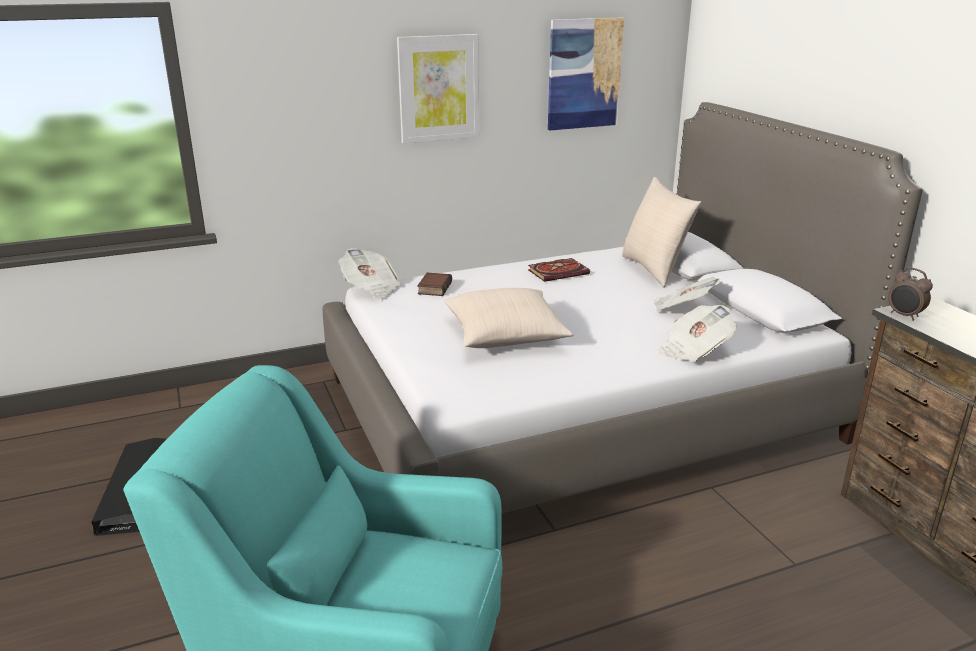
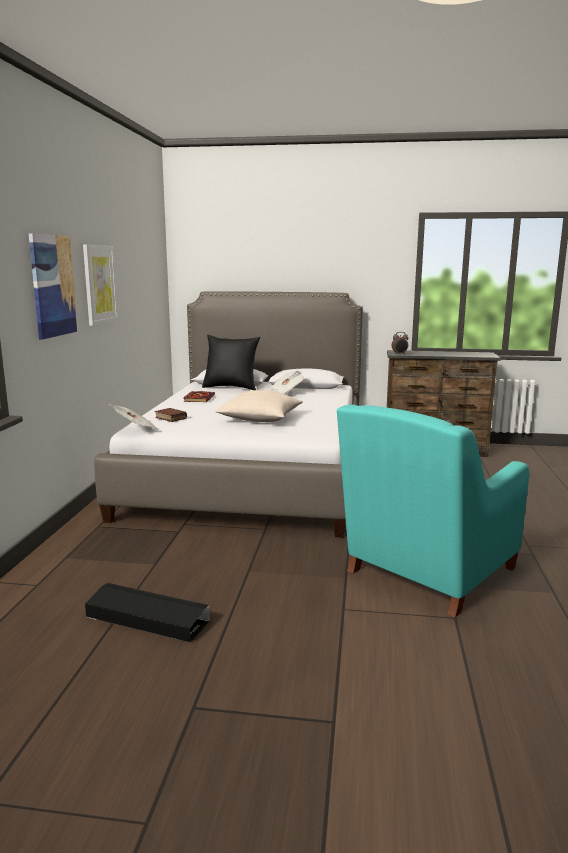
camera: 60 degrees left, 10 degrees down
(584, 74) = (143, 277): picture -> picture (53, 286)
(654, 269) = (231, 387): beige pillow -> black pillow
(693, 350) = (329, 400): newspaper -> none

